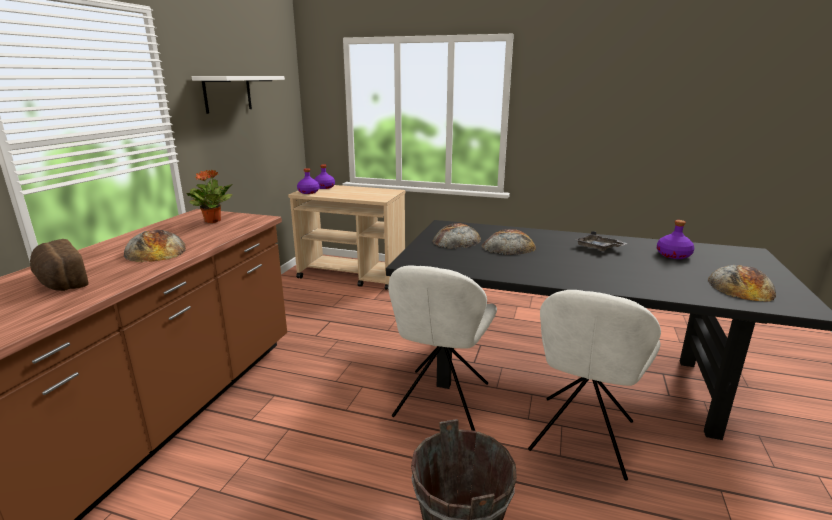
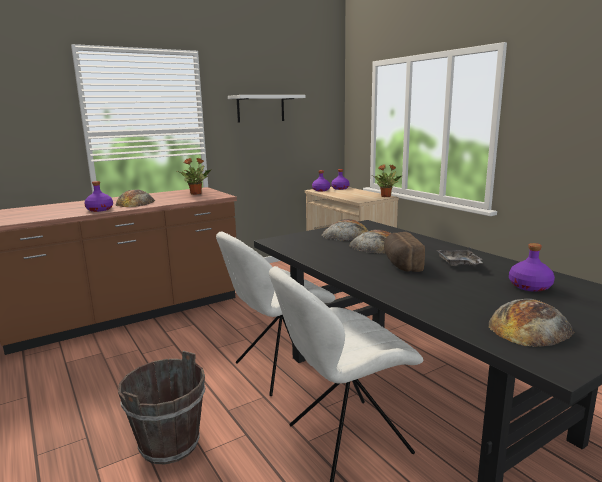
camera: 40 degrees right, 5 degrees down
(60, 281) = (72, 208): bread -> bread (400, 264)
(128, 273) = (100, 209): none -> purple bottle
(392, 190) = (386, 196): none -> potted plant

